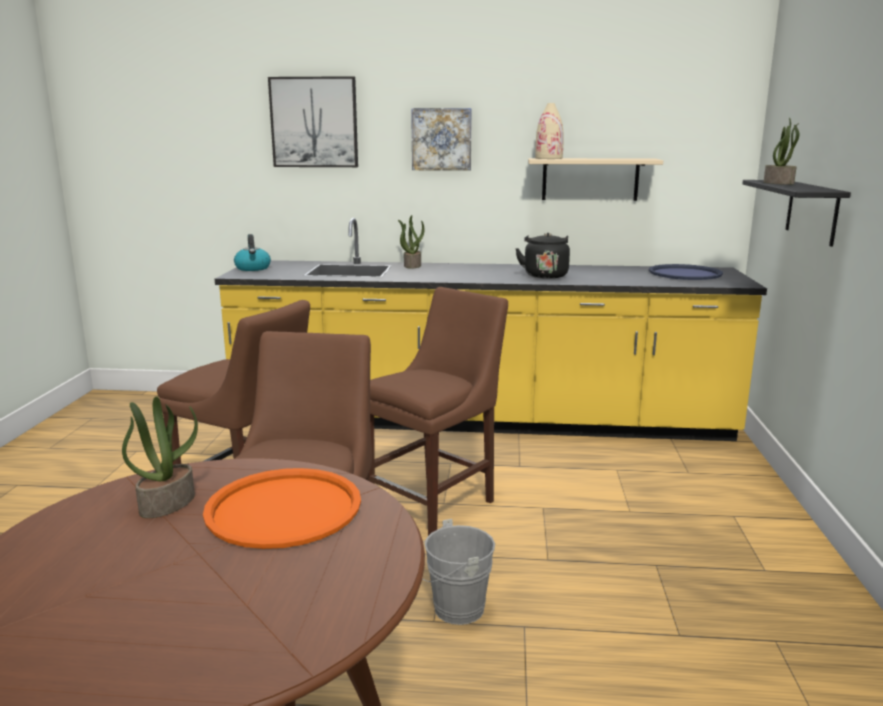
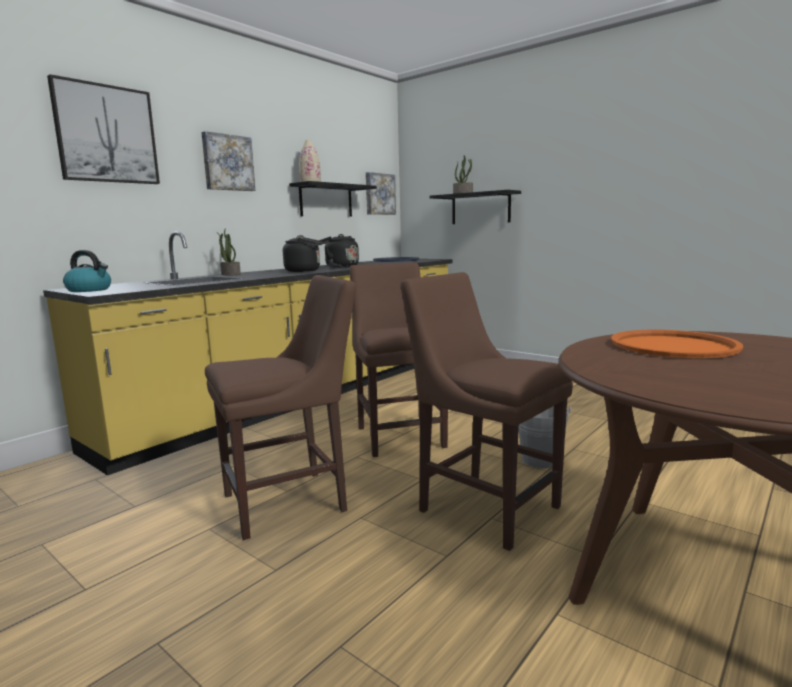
camera: 55 degrees left, 5 degrees down
(167, 503) = (646, 365): potted plant -> none
(478, 275) = (305, 271): none -> black kettle
(590, 179) = (326, 201): beige shelf -> black shelf
(704, 167) = (379, 194): none -> picture

